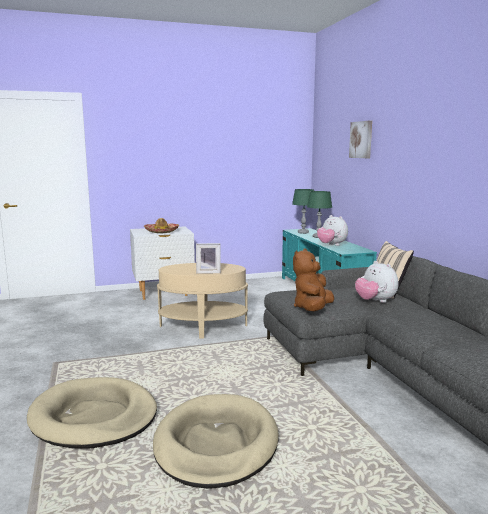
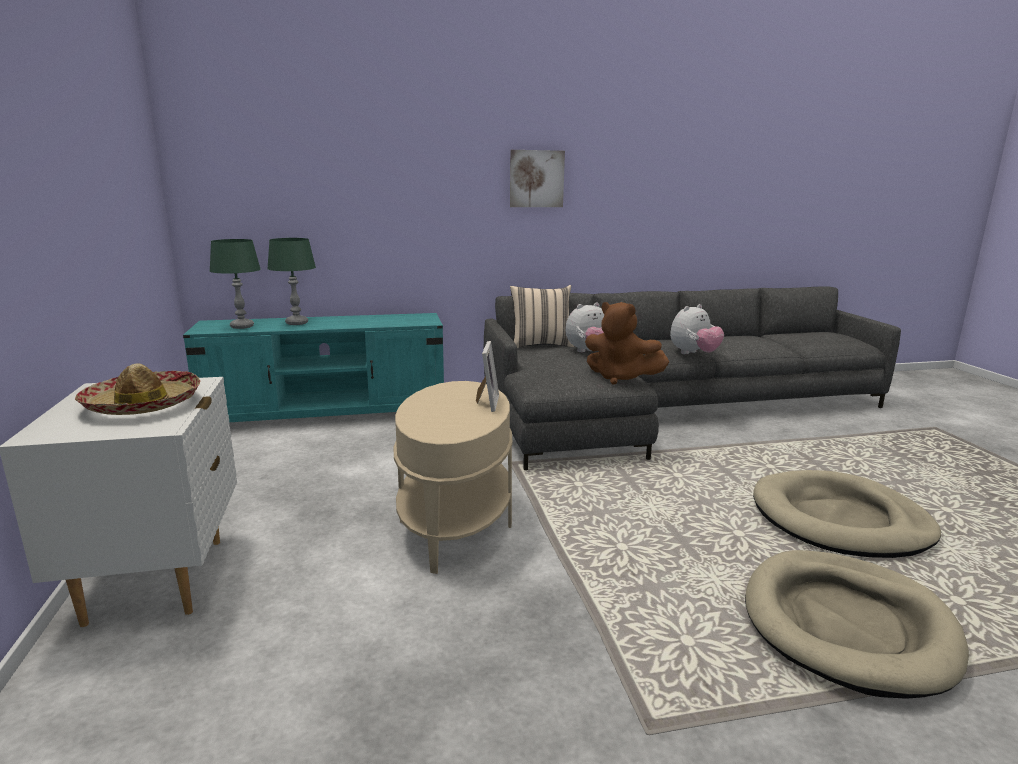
camera: 85 degrees left, 5 degrees up
(331, 245) = (374, 323): plush toy -> plush toy (694, 354)
(361, 139) = (362, 144): picture -> picture (536, 179)

